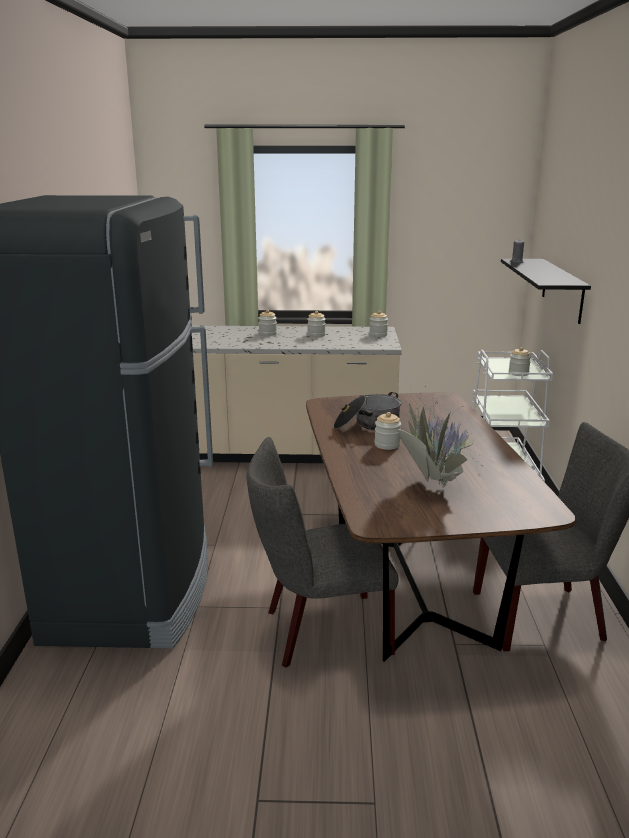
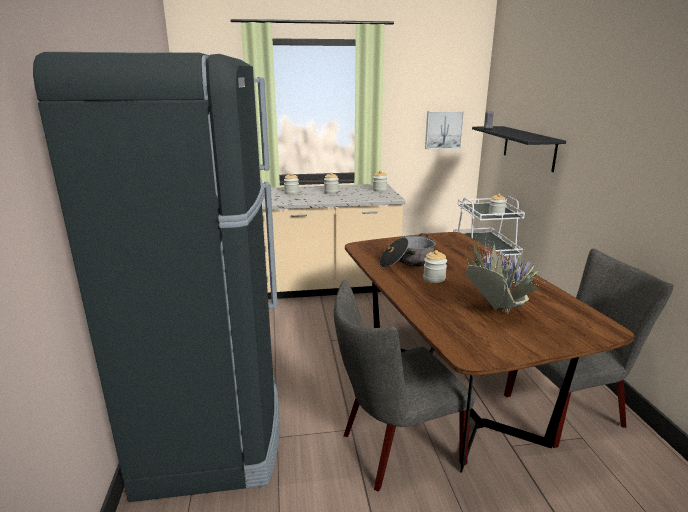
camera: 10 degrees left, 0 degrees up
(472, 259) = (443, 130): none -> picture

